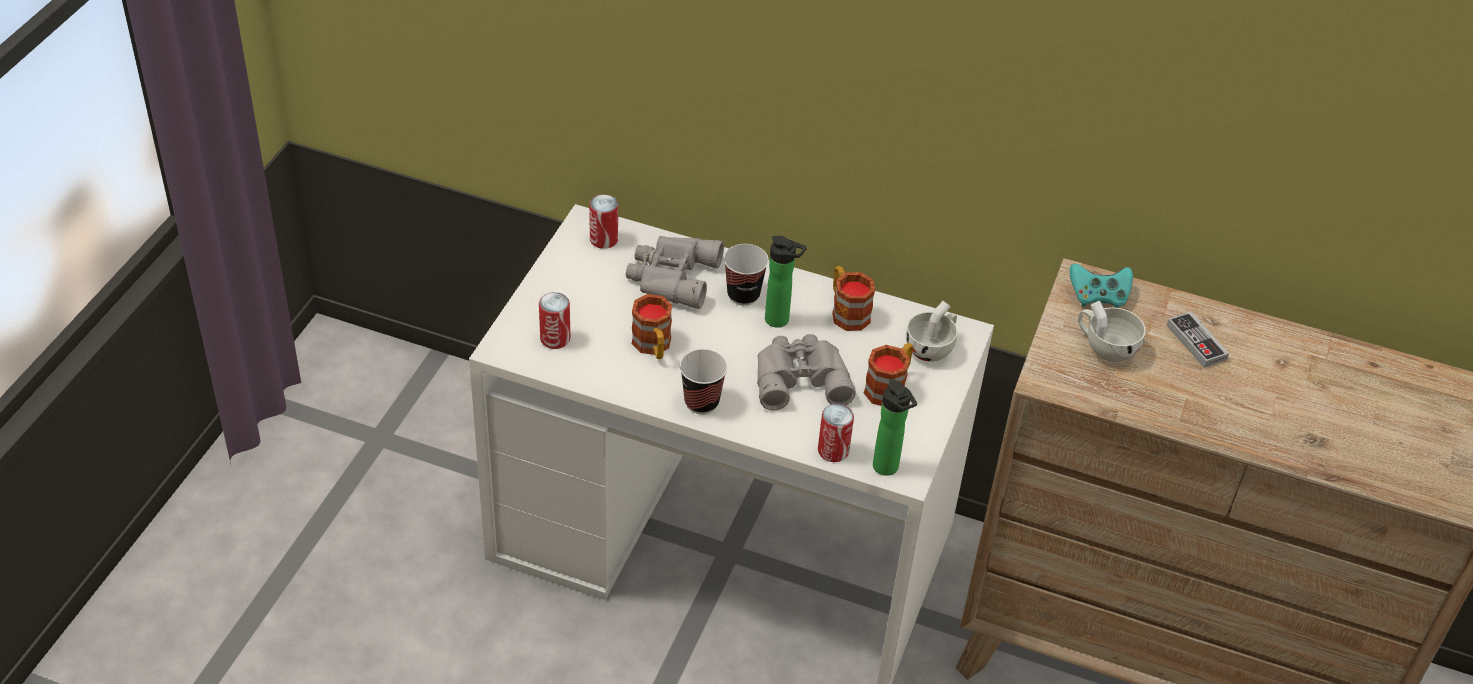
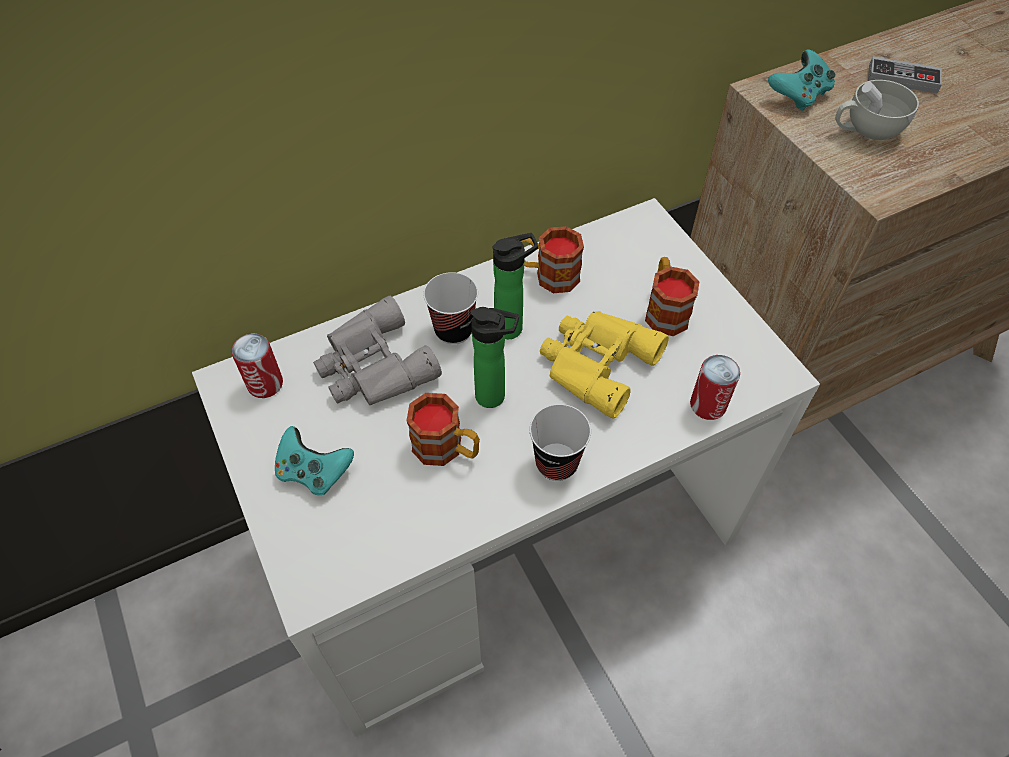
camera: 45 degrees left, 10 degrees up
(555, 339) = (348, 528): can -> none
(572, 300) = (313, 472): none -> turquoise game controller
(799, 377) = (595, 363): grey binoculars -> yellow binoculars
(887, 469) = (762, 382): bottle -> bottle (495, 397)
(932, 348) = (645, 251): white cup -> none

